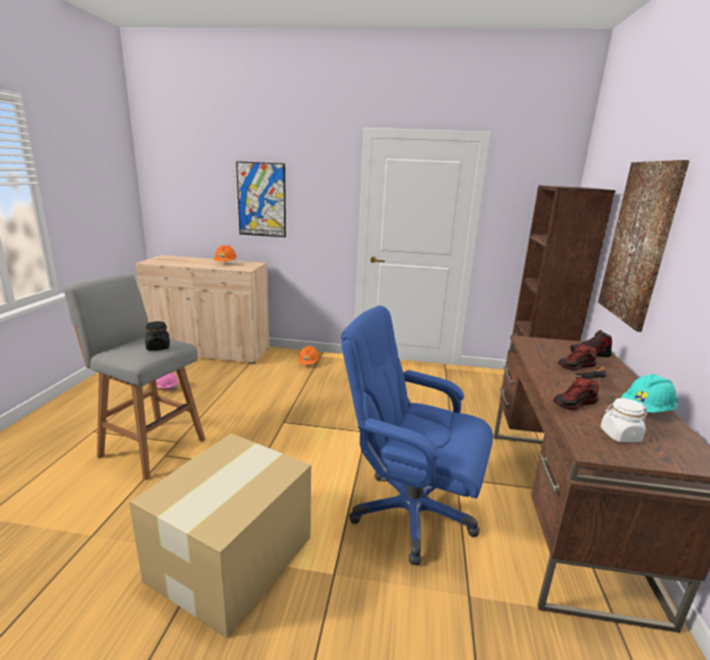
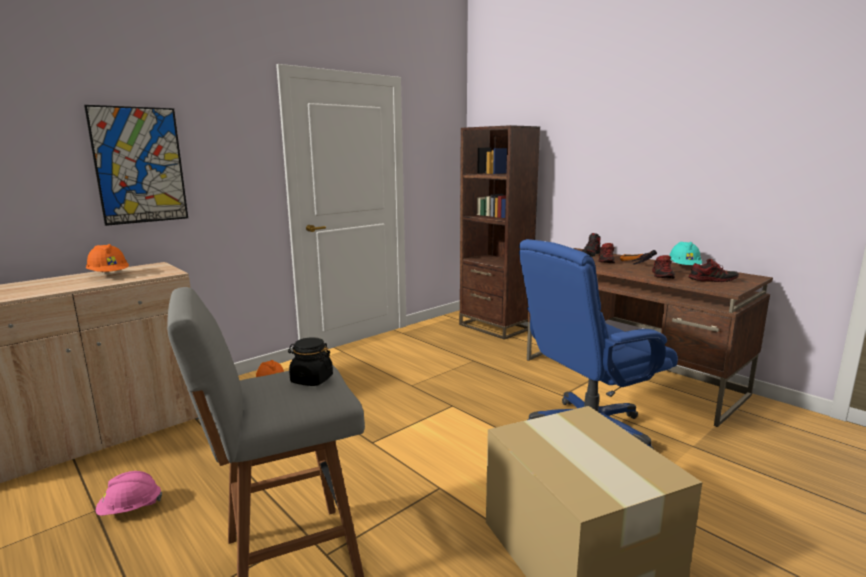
camera: 50 degrees left, 5 degrees down
(620, 435) = (712, 280): white jar -> shoe
(639, 243) = (588, 163): picture -> none

